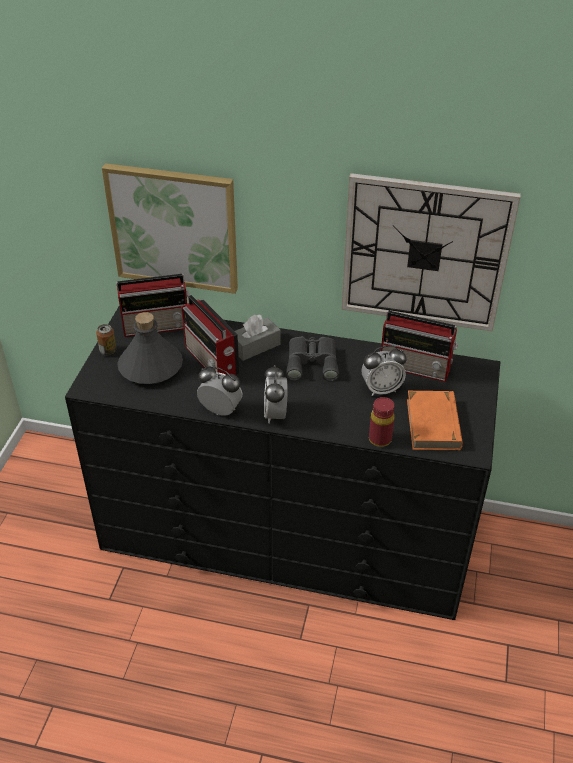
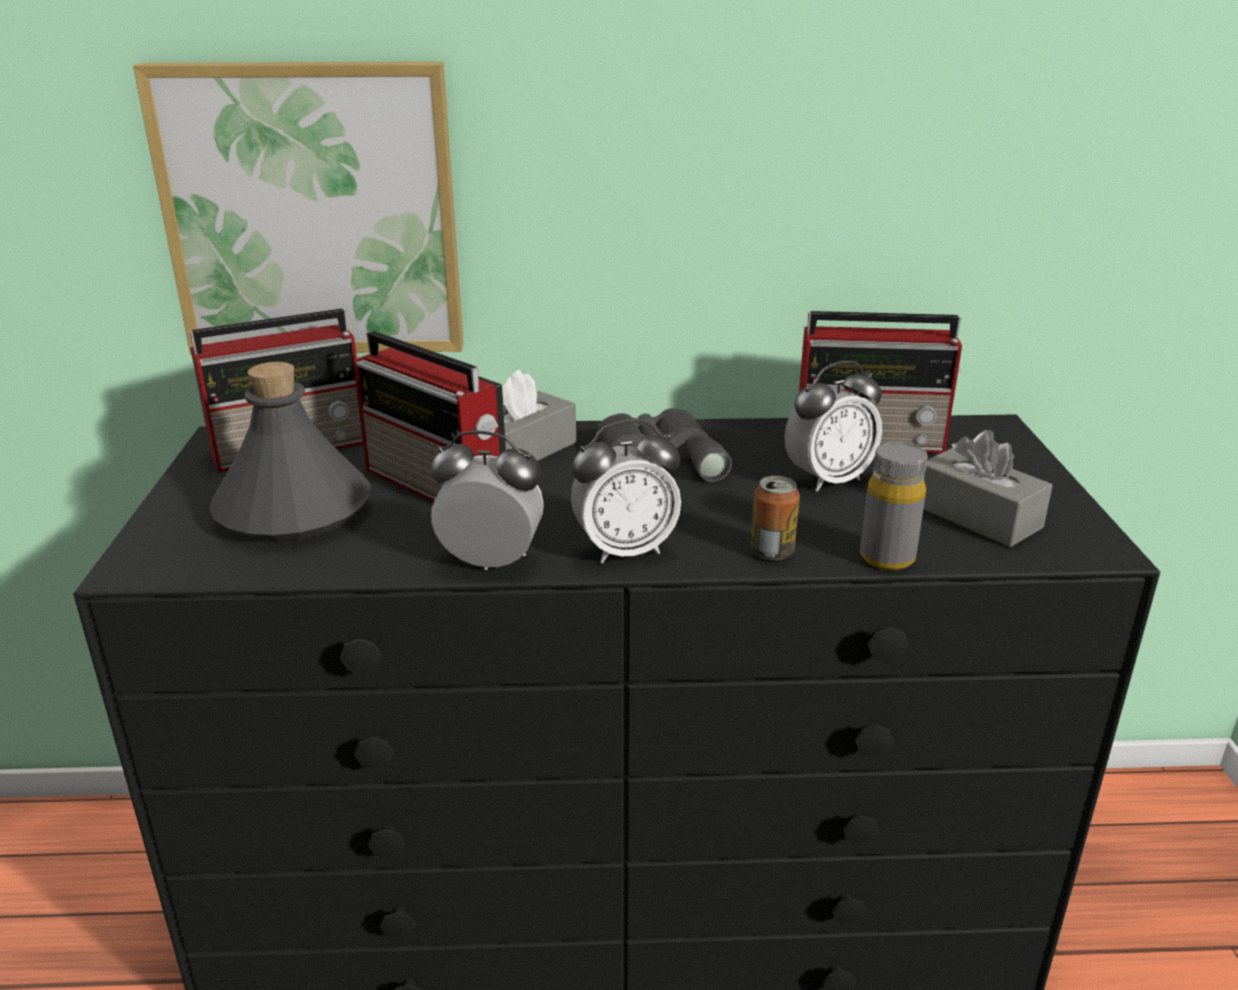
camera: 15 degrees left, 15 degrees down
(108, 351) = (181, 499): can -> can (772, 552)
(275, 414) = (625, 550): alarm clock -> alarm clock turned 90 degrees counterclockwise
(380, 439) = (887, 558): red bottle -> grey bottle
(425, 253) = (860, 188): wall clock -> none
(433, 424) = (977, 516): orange book -> grey tissue box

